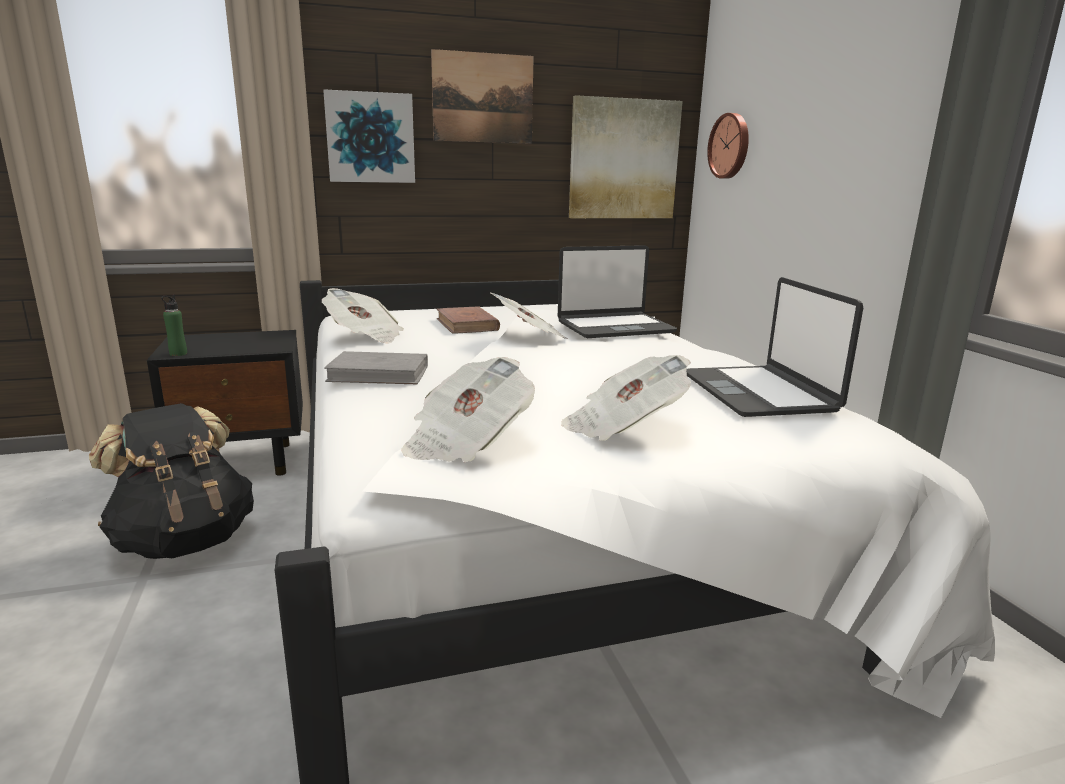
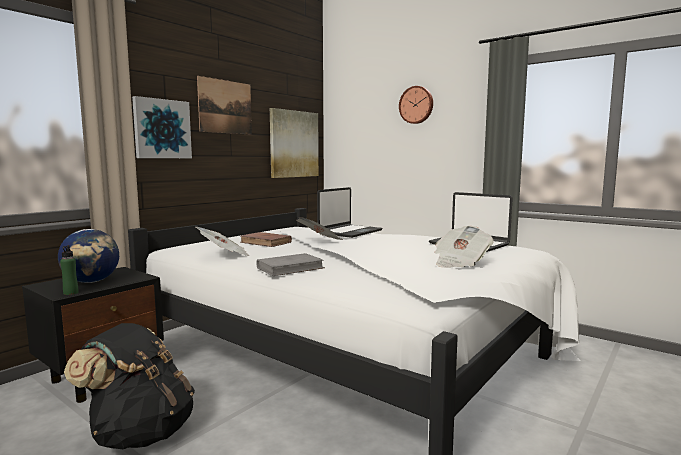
camera: 35 degrees left, 10 degrees down
(224, 343) = (92, 281): none -> globe
(466, 442) = (422, 279): newspaper -> none
(730, 146) = (351, 136): wall clock -> wall clock (416, 105)

